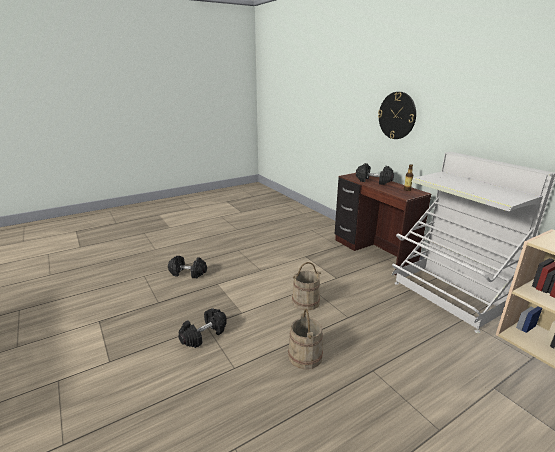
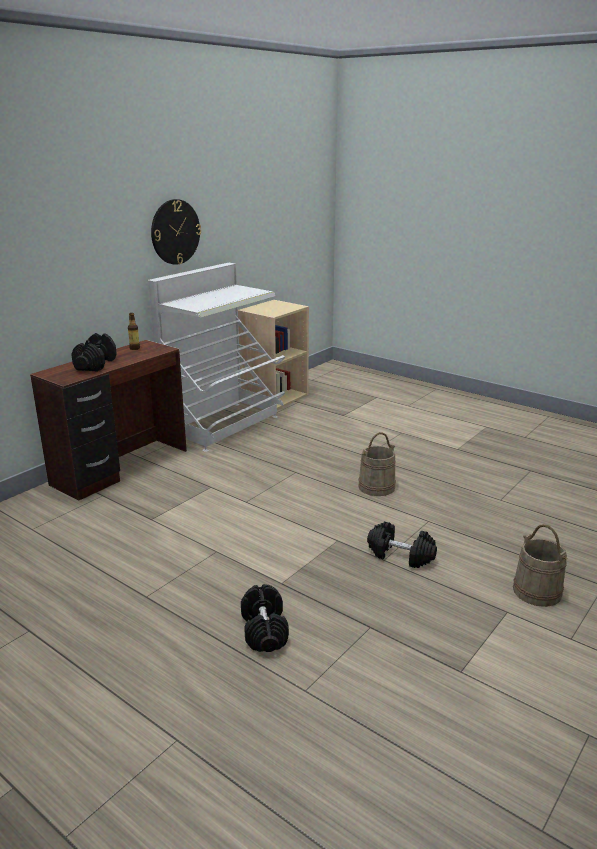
camera: 110 degrees left, 0 degrees up
(305, 301) = (281, 500): beige bucket -> beige bucket (536, 591)
(397, 115) = (61, 259): wall clock -> wall clock (175, 232)

